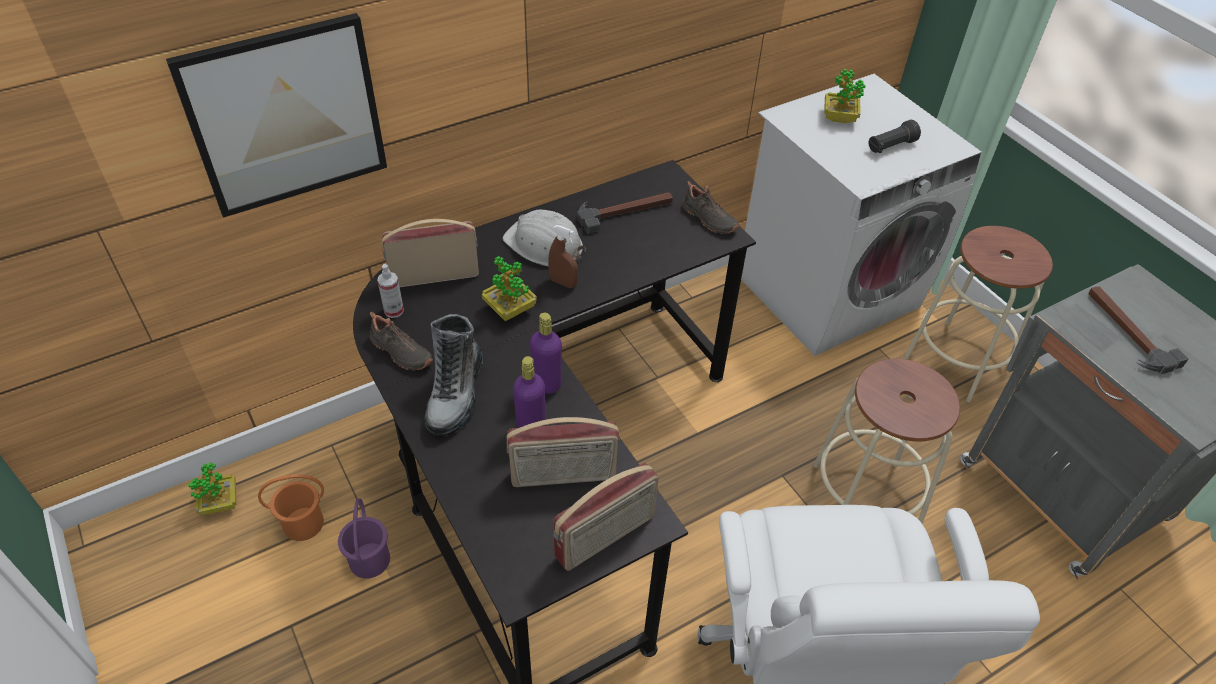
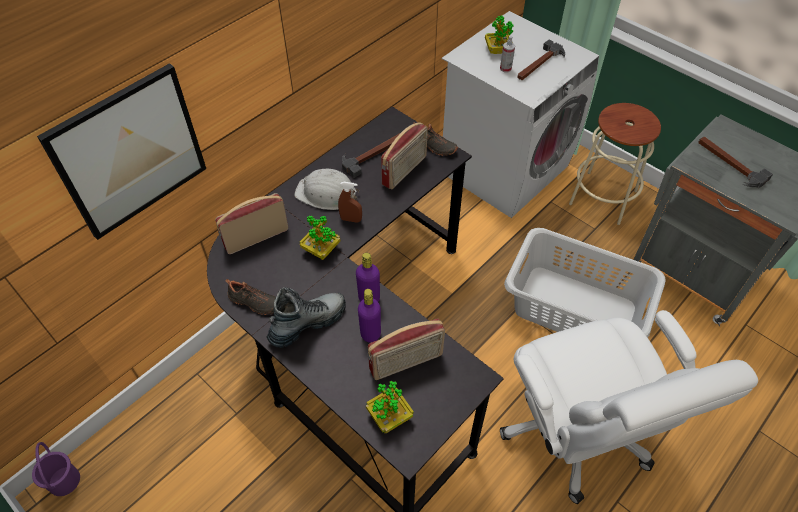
camera: 15 degrees left, 5 degrees up
(220, 503) = (130, 440): potted plant -> potted plant (389, 416)
(303, 523) = (198, 437): orange bucket -> none
(369, 560) = (257, 450): purple bucket -> purple bucket (63, 481)
(394, 311) = (237, 272): spray bottle -> spray bottle (505, 68)
(455, 394) = (307, 323): boot -> boot turned 120 degrees counterclockwise
(606, 538) = (451, 398): radio -> radio (405, 171)
(864, 499) = (575, 310): beige stool -> grey laundry basket
(890, 146) = (539, 64): black flashlight -> hammer

